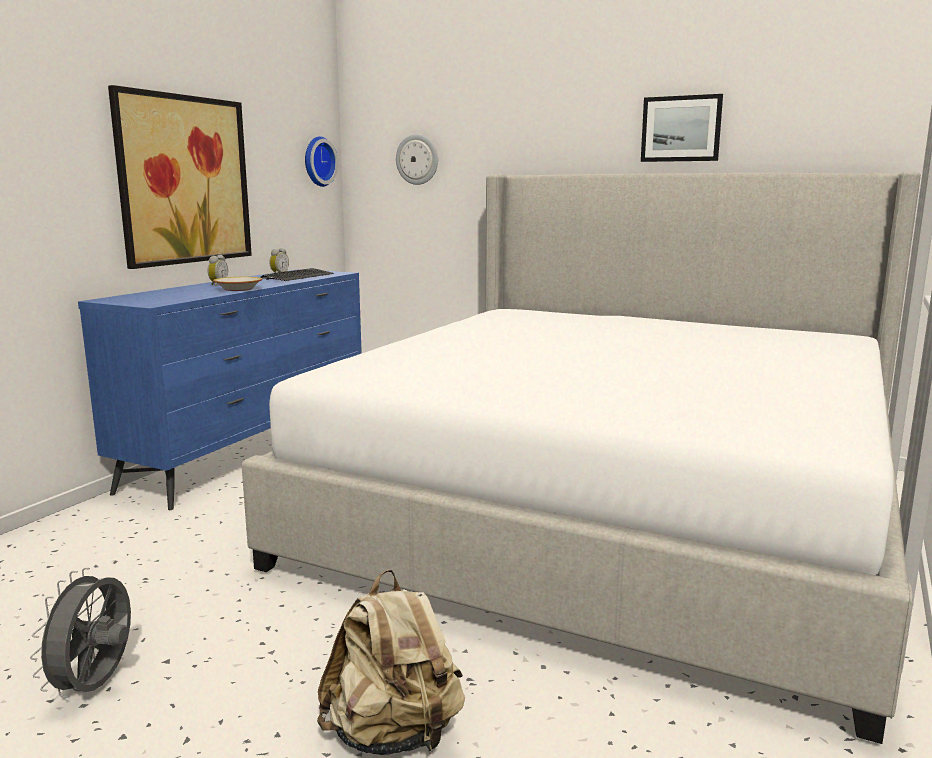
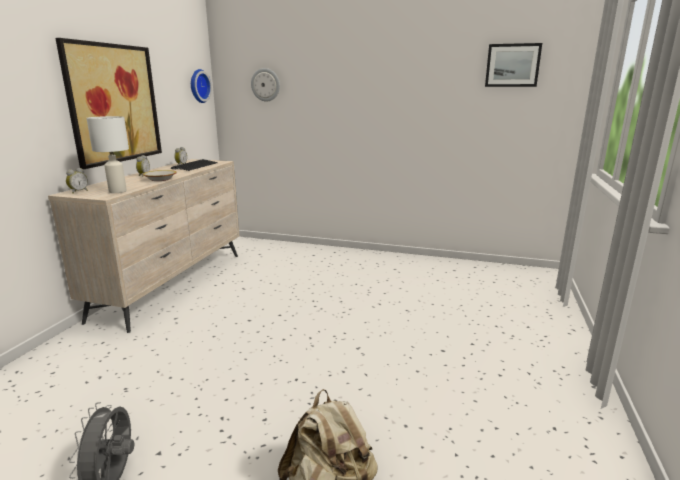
camera: 10 degrees left, 5 degrees up
(119, 298) = (78, 192): none -> alarm clock
(171, 300) = (117, 191): none -> white table lamp
(252, 453) = (173, 284): blue dresser -> beige dresser
(610, 512) = (411, 310): bed -> none
(681, 129) = (436, 68): picture -> picture (512, 65)

